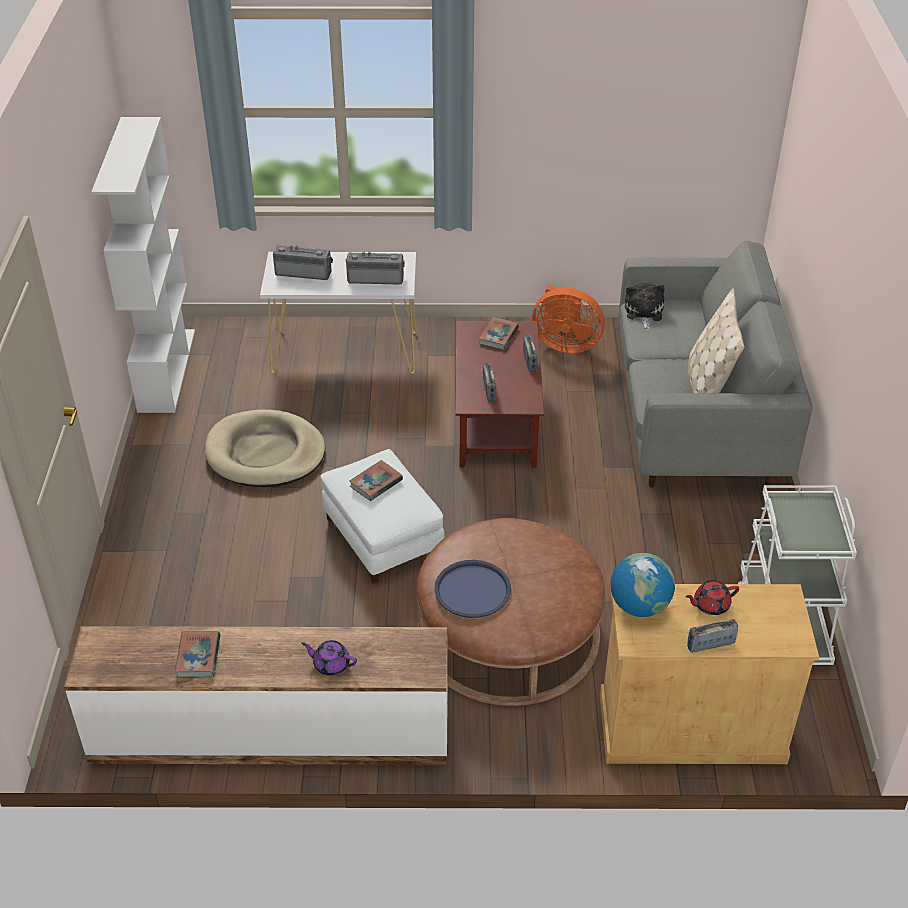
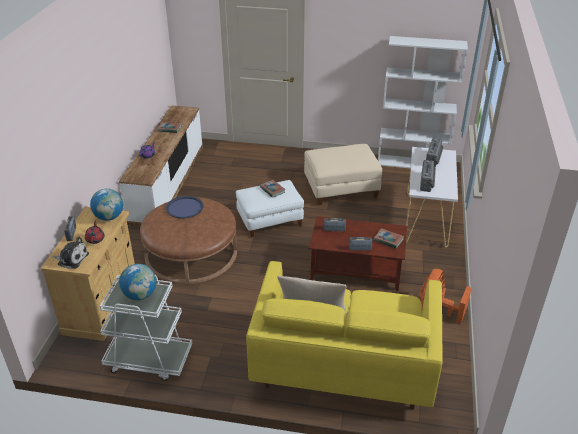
camera: 100 degrees right, 5 degrees down
(265, 453) = (341, 189): beige dog bed -> beige ottoman
(643, 313) = (401, 302): plush toy -> plush toy (72, 259)
(696, 419) = (343, 365): grey sofa -> yellow sofa
(801, 521) = (140, 295): none -> globe

